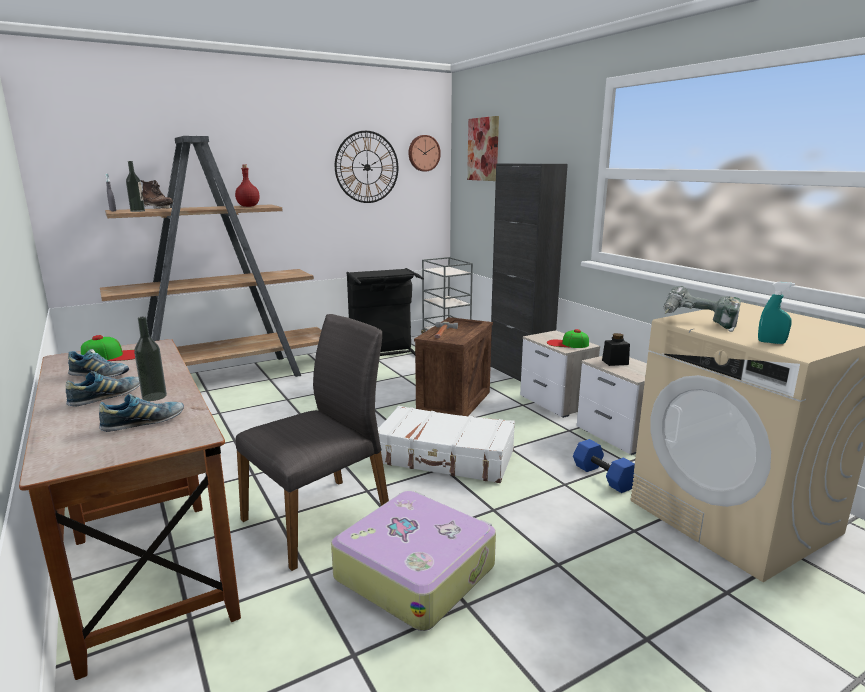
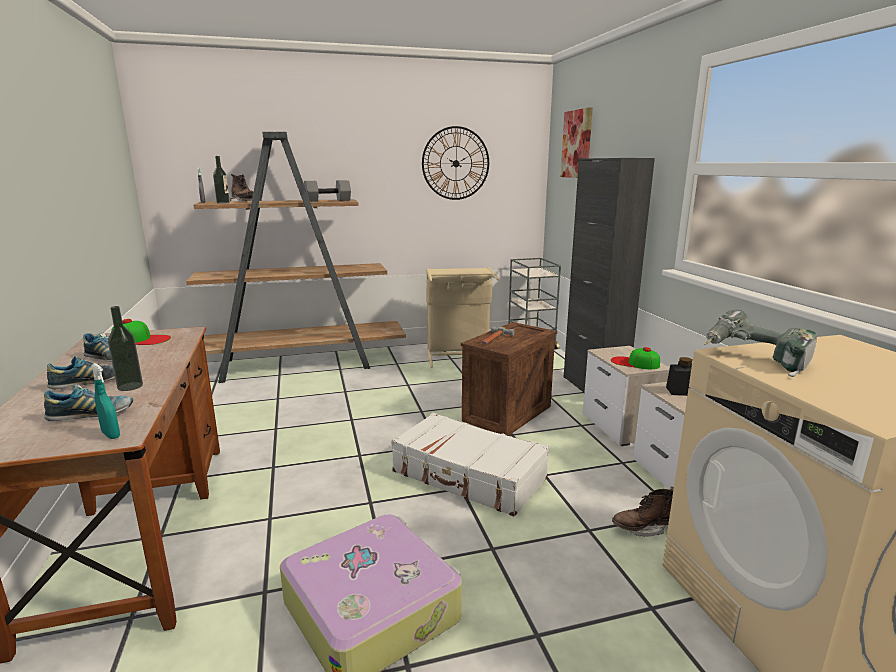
camera: 15 degrees right, 0 degrees up
(248, 206) = (328, 200): red bottle -> grey dumbbell
(319, 518) = (308, 526): grey chair -> none
(384, 356) = (459, 355): black laundry basket -> beige laundry basket
(423, 153) = (517, 149): wall clock -> none
(604, 477) = (642, 528): blue dumbbell -> brown boot
(771, 342) = (845, 399): turquoise spray bottle -> turquoise spray bottle (111, 435)

